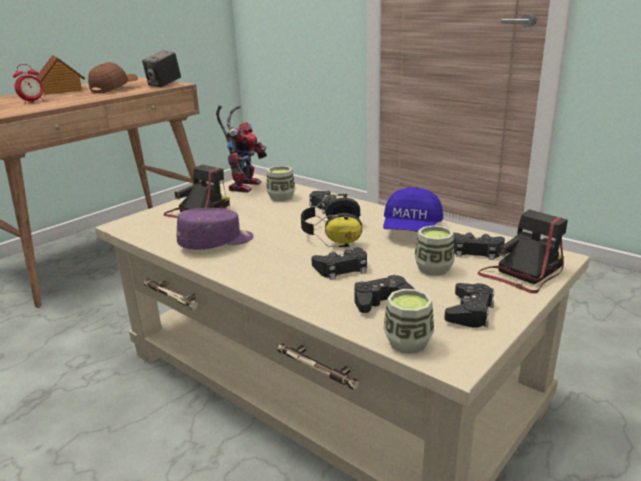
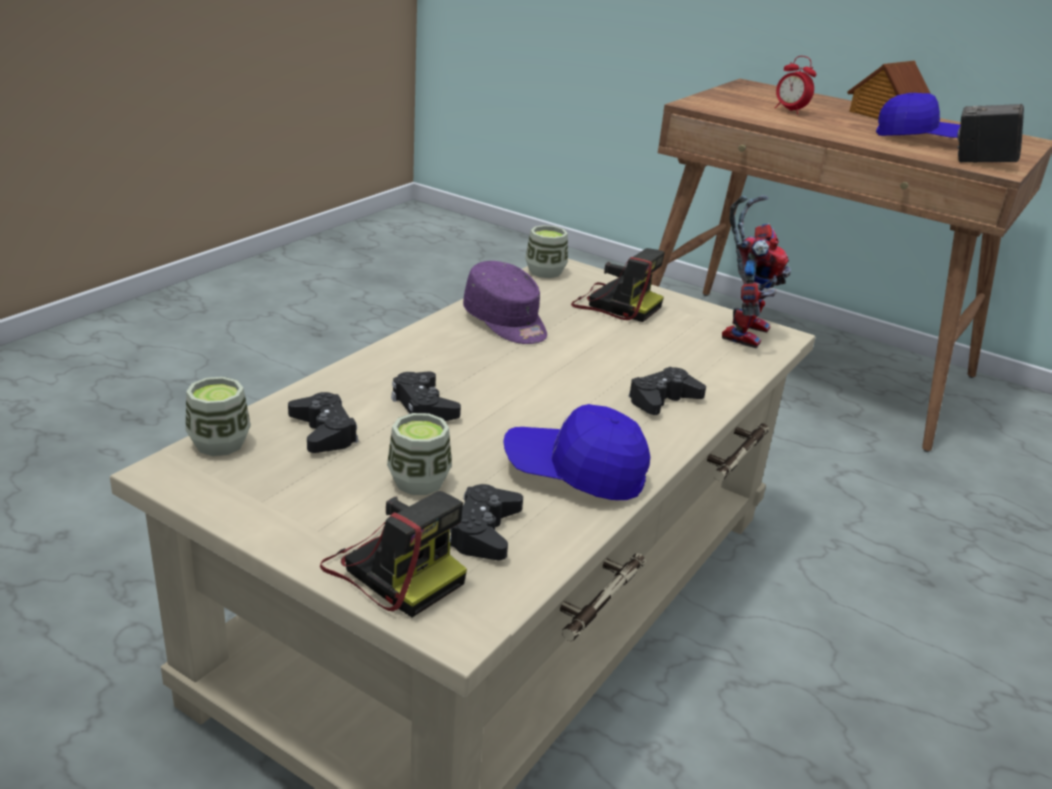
camera: 80 degrees right, 5 degrees up
(115, 89) = (919, 139): brown cap -> blue cap
(244, 185) = (742, 330): toy robot -> toy robot turned 75 degrees counterclockwise
(281, 197) = (697, 361): cup -> cup (545, 271)
(331, 234) = (543, 401): headphones -> none
(470, 312) = (278, 497): black game controller -> none

